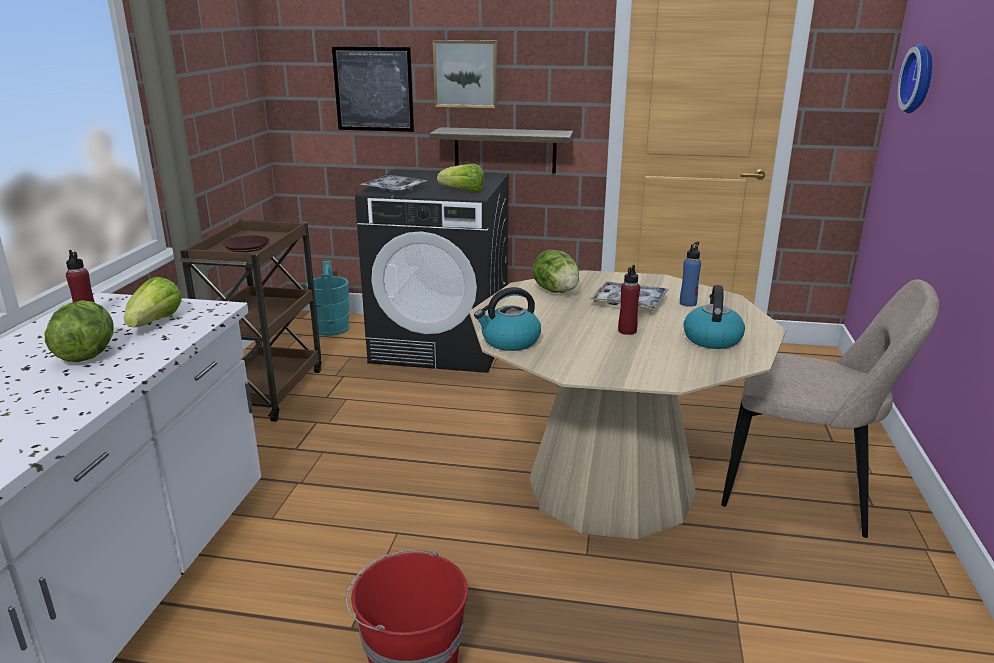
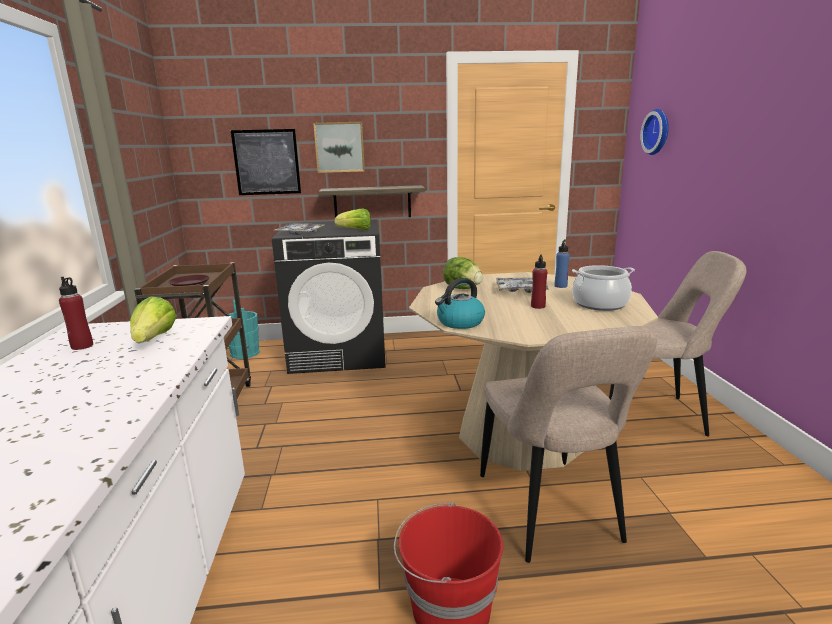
camera: 15 degrees left, 5 degrees down
(87, 355) = (100, 372): lettuce -> none
(586, 589) = (550, 512): none -> beige chair
(711, 339) = (600, 304): kettle -> cooking pot

